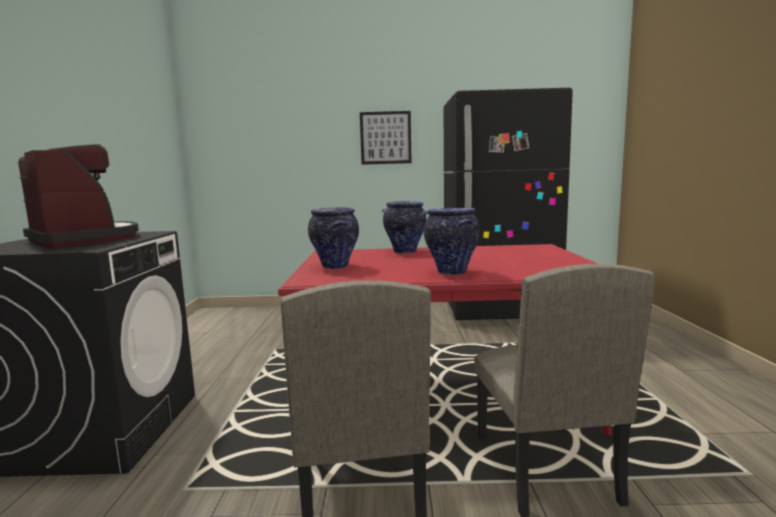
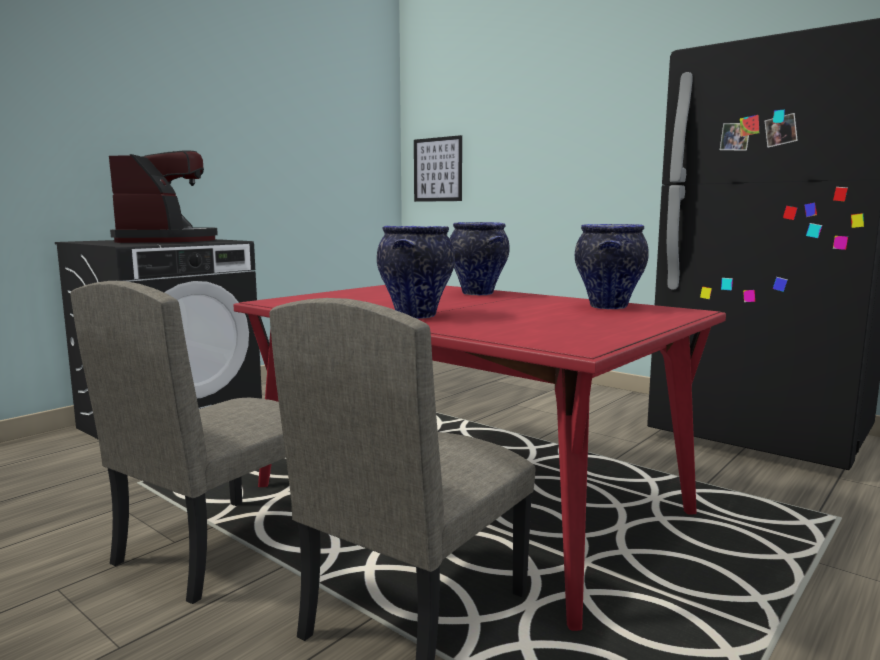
camera: 40 degrees right, 0 degrees up
(335, 267) = (347, 295): vase -> vase (608, 307)
(385, 138) = (626, 135): picture -> picture (437, 169)

